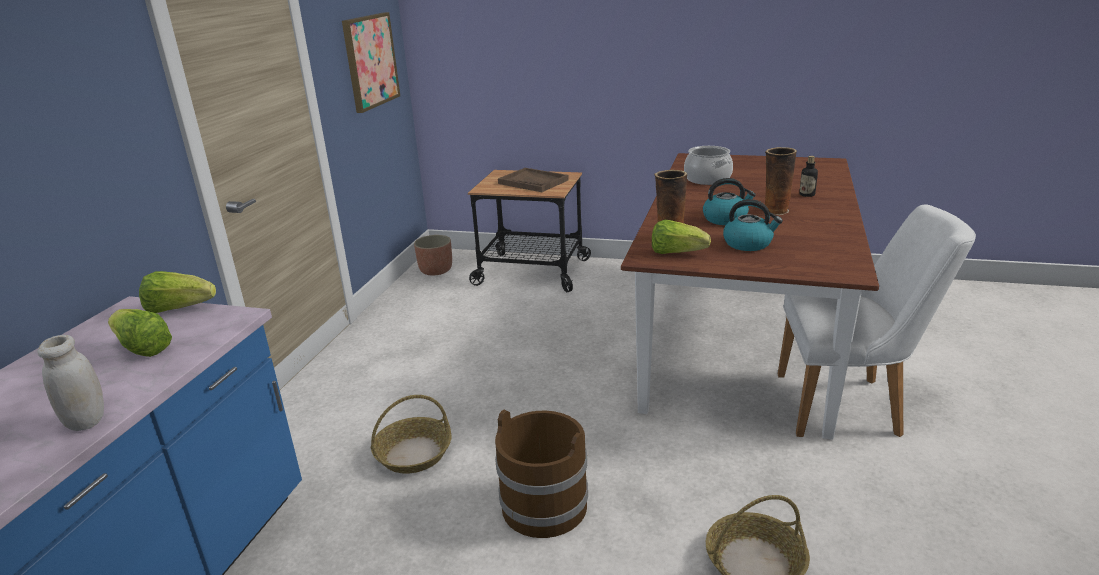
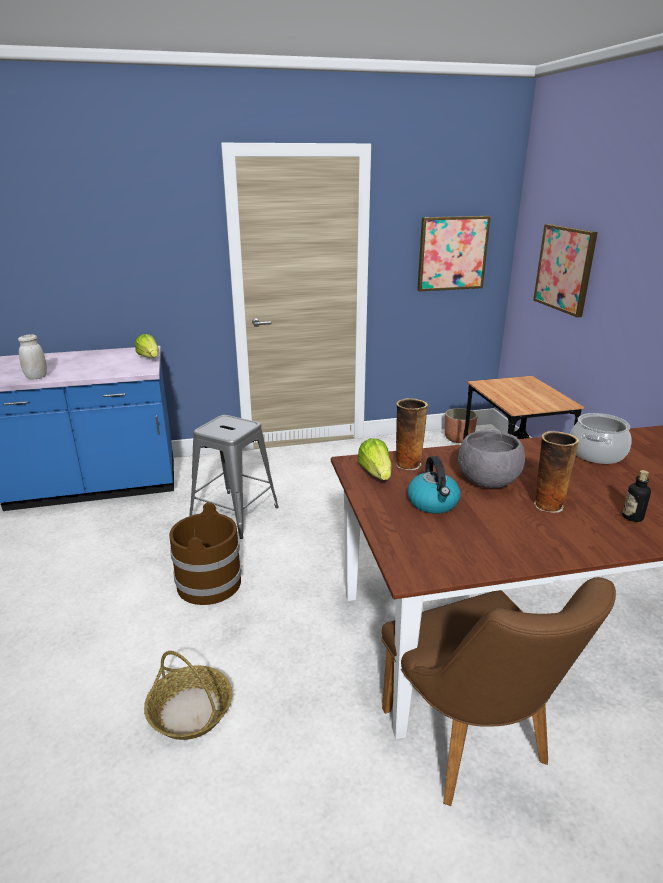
camera: 60 degrees right, 0 degrees up
(142, 349) = (104, 365): lettuce -> none
(414, 453) = (234, 514): basket -> grey stool
(501, 52) = (565, 269): none -> picture
(533, 182) = (526, 395): brown tray -> none
(725, 219) = (488, 482): kettle -> grey bowl
(850, 405) = (473, 746): white chair -> brown chair

